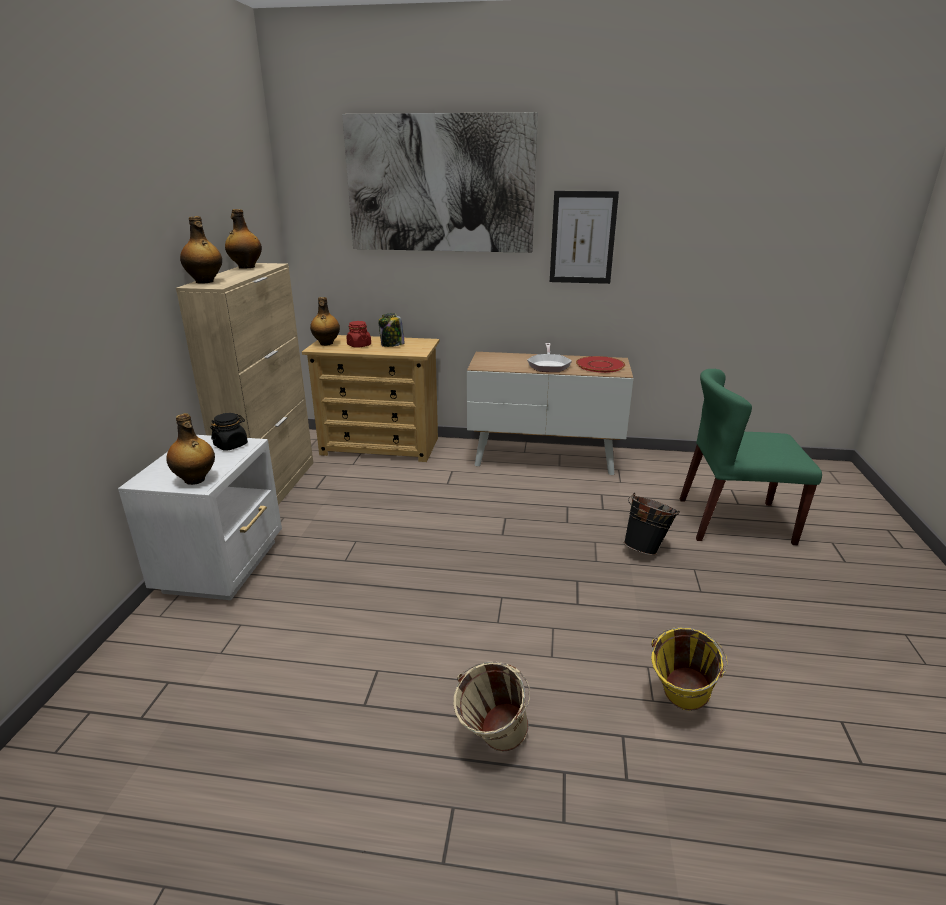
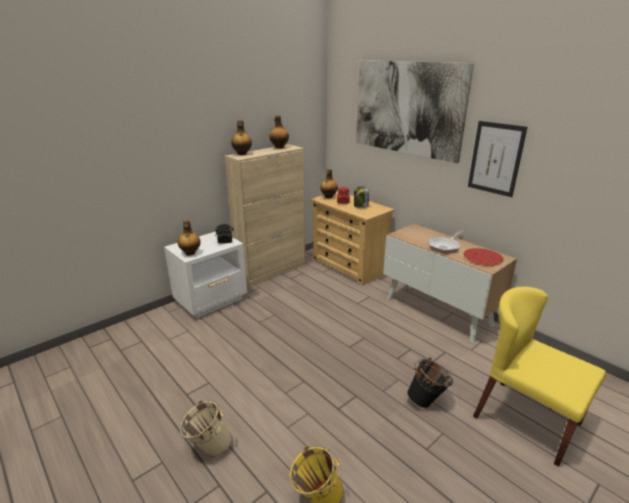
camera: 40 degrees right, 0 degrees up
(734, 521) = (525, 419): green chair -> yellow chair

